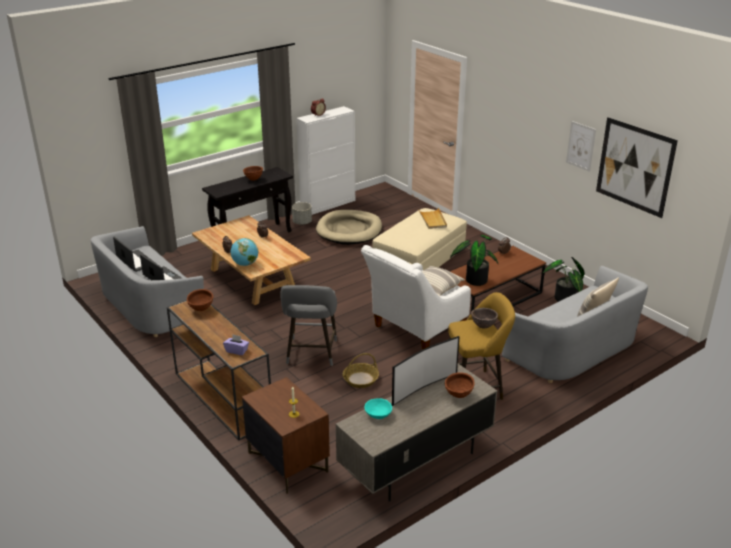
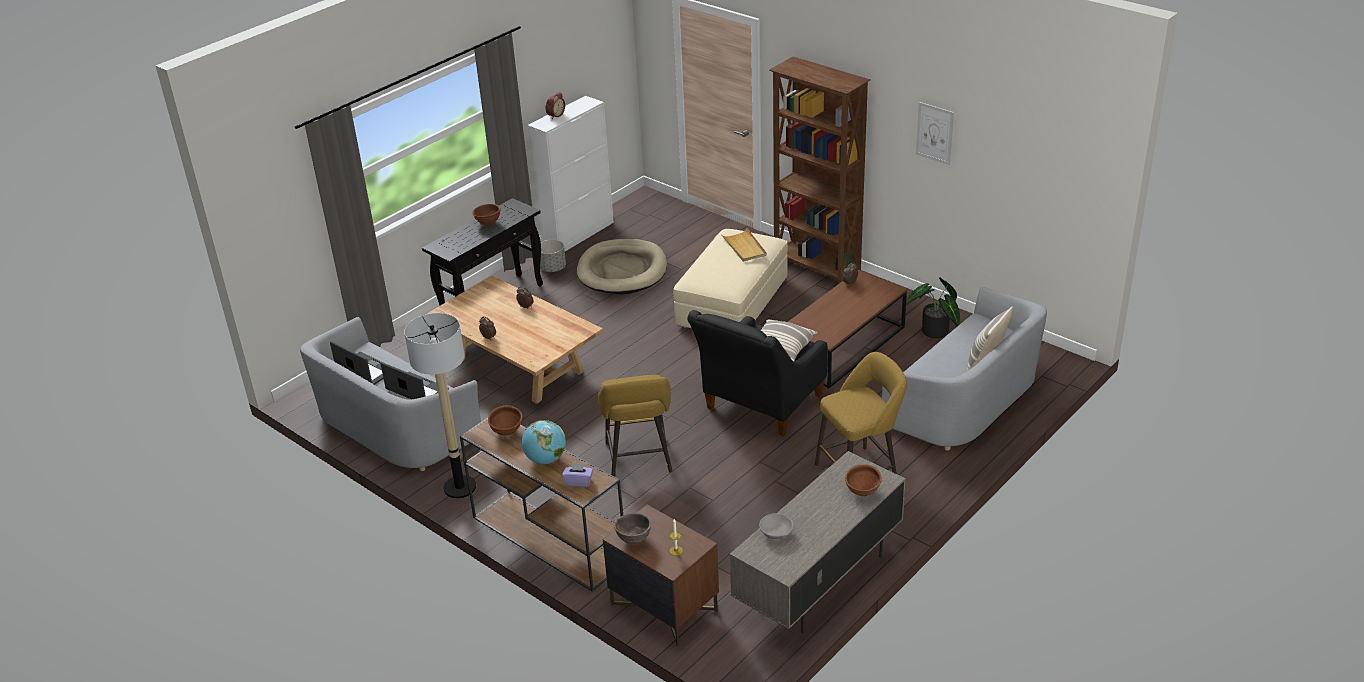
camera: 10 degrees left, 5 degrees up
(175, 352) = (459, 487): none -> floor lamp
(245, 264) = (519, 352): globe -> globe (545, 459)
(311, 354) = (639, 461): grey stool -> yellow stool
(360, 380) = (714, 485): basket -> none
(378, 414) = (776, 533): turquoise bowl -> grey bowl
(414, 330) = (759, 406): white armchair -> black armchair
(423, 387) = (817, 489): television -> none
(474, 279) = (824, 327): potted plant -> none
(483, 326) = (865, 397): brown bowl -> brown bowl (634, 540)
(489, 246) = (817, 267): none -> brown bookcase
(634, 167) = (1010, 158): picture -> none

